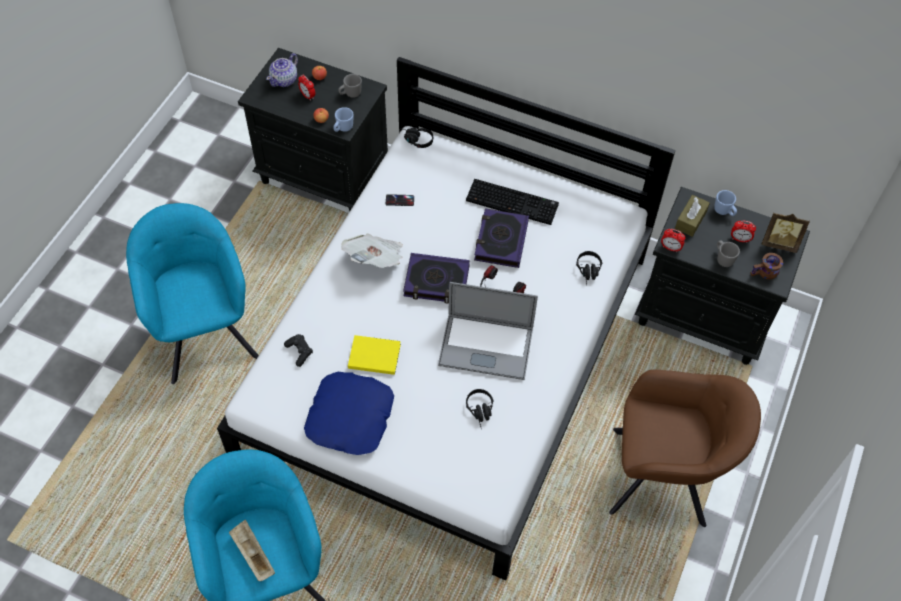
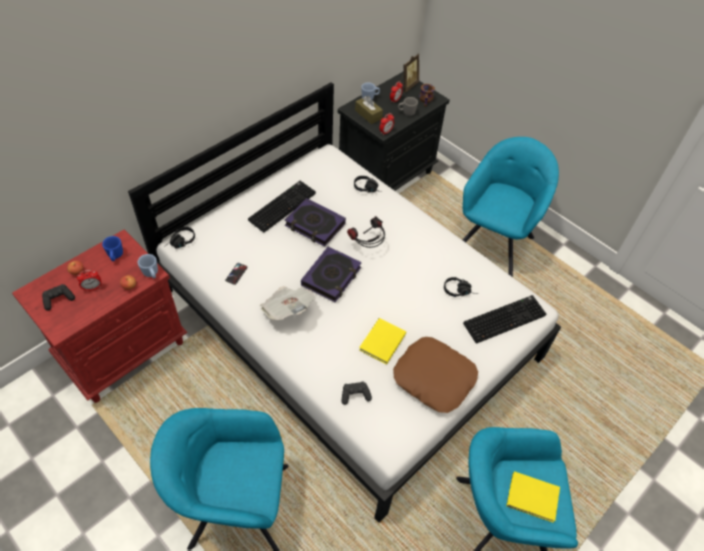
camera: 70 degrees left, 5 degrees down
(252, 554) = (533, 498): beige tray -> yellow book
(284, 80) = (58, 299): teapot -> black game controller
(325, 176) = (124, 350): black nightstand -> red nightstand
(350, 94) = (115, 256): grey mug -> blue mug
(351, 417) = (434, 377): blue pillow -> brown pillow
(463, 468) = (504, 318): none -> keyboard
(486, 346) = (404, 268): laptop -> none
(664, 476) = (493, 242): brown armchair -> turquoise armchair

